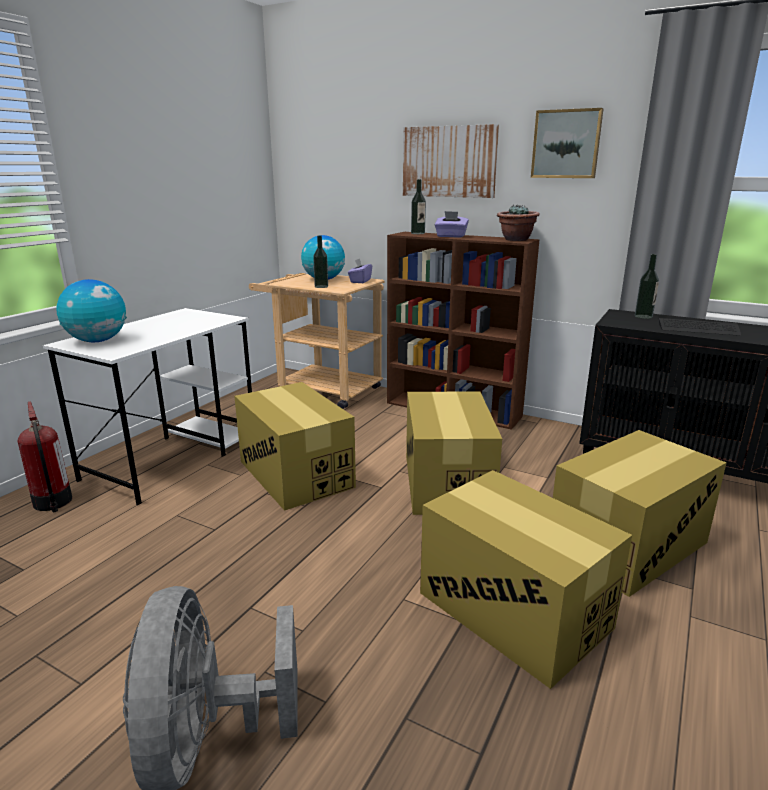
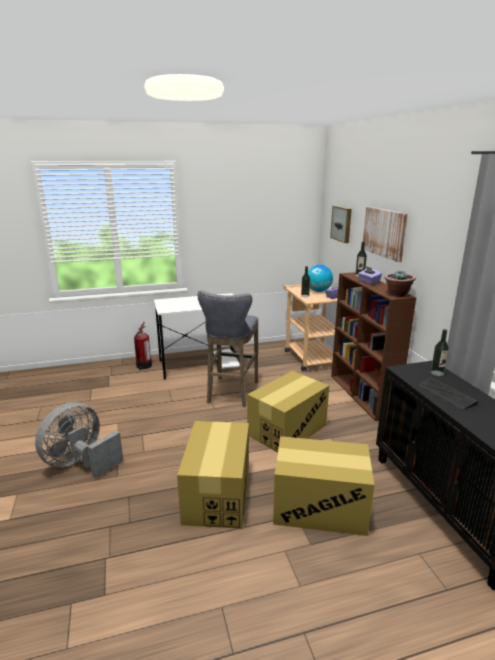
camera: 45 degrees right, 0 degrees up
(97, 341) = (170, 302): globe -> none
(296, 474) = (231, 393): cardboard box -> grey stool
(566, 144) = (437, 235): picture -> picture (342, 223)

